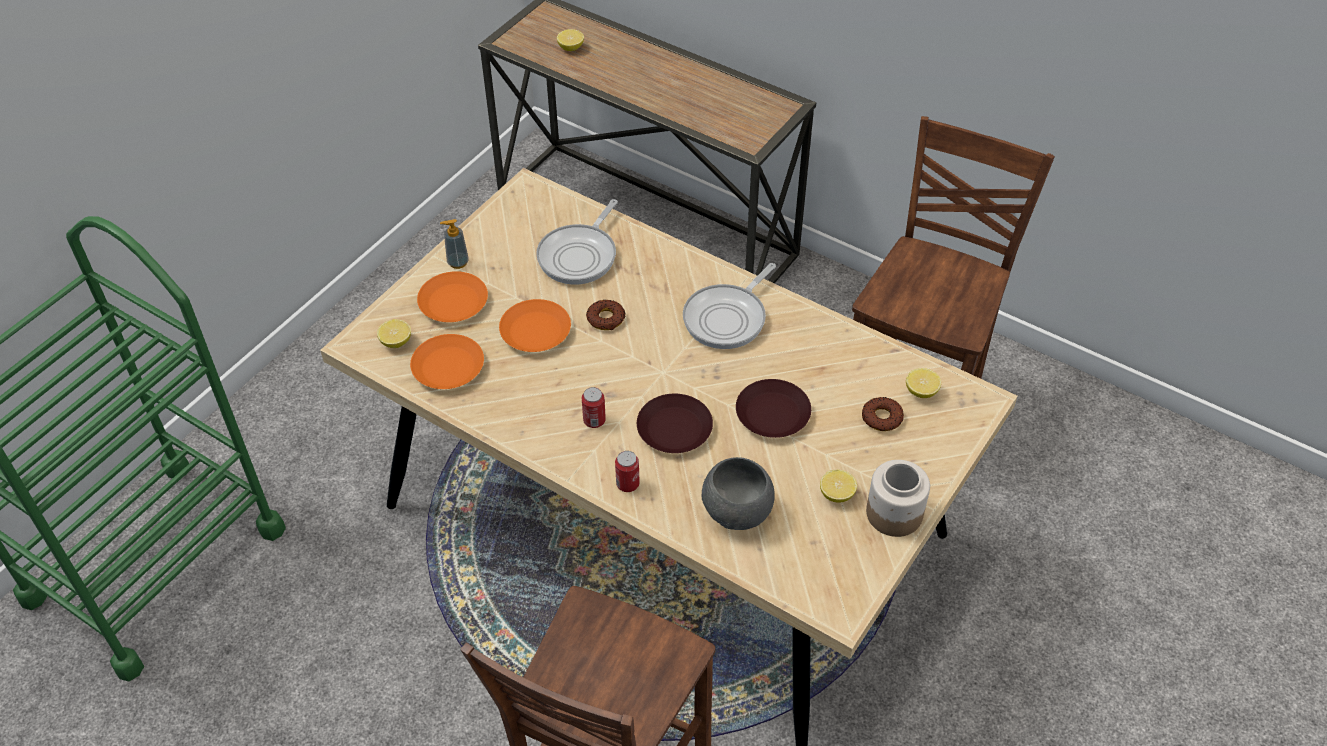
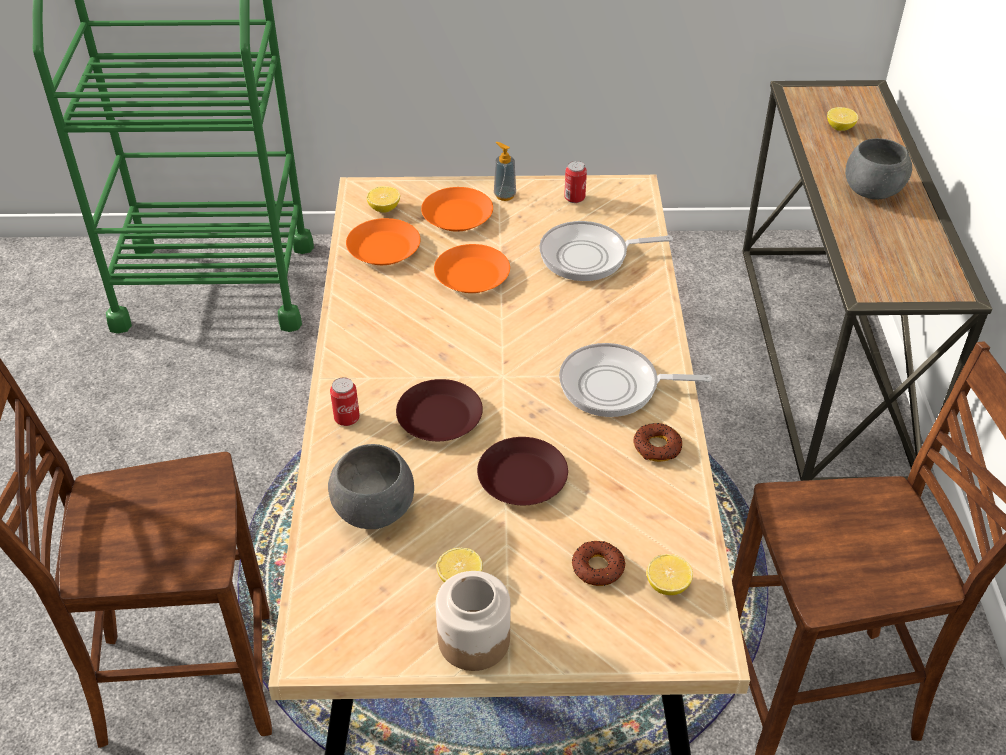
camera: 55 degrees right, 5 degrees down
(594, 420) = (402, 361): can -> can (574, 198)
(606, 318) = (530, 309): donut -> donut (657, 447)
(655, 78) = (873, 192): none -> grey bowl

